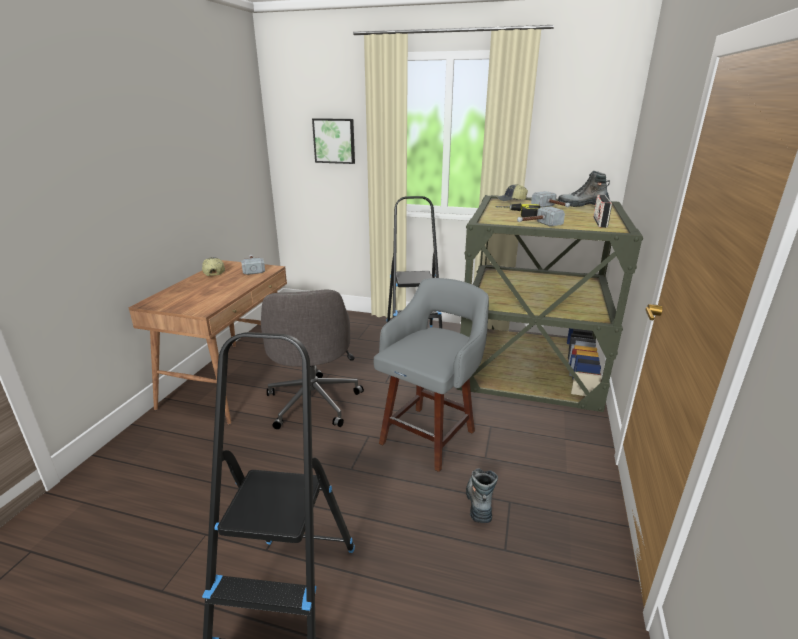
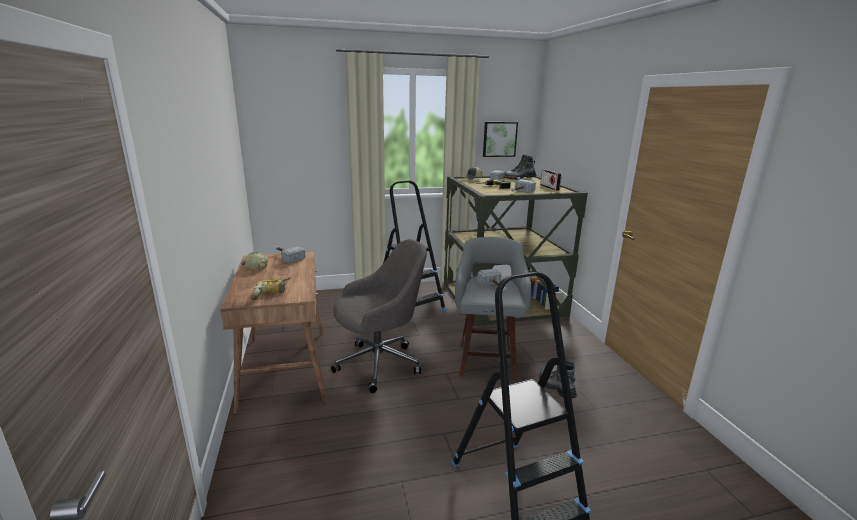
camera: 30 degrees left, 5 degrees down
(185, 301) = (271, 293): none -> power drill
(313, 403) = (379, 364): grey office chair -> grey office chair turned 75 degrees counterclockwise
(334, 141) = (313, 139): picture -> picture (499, 139)
(431, 346) = (494, 287): none -> hammer

